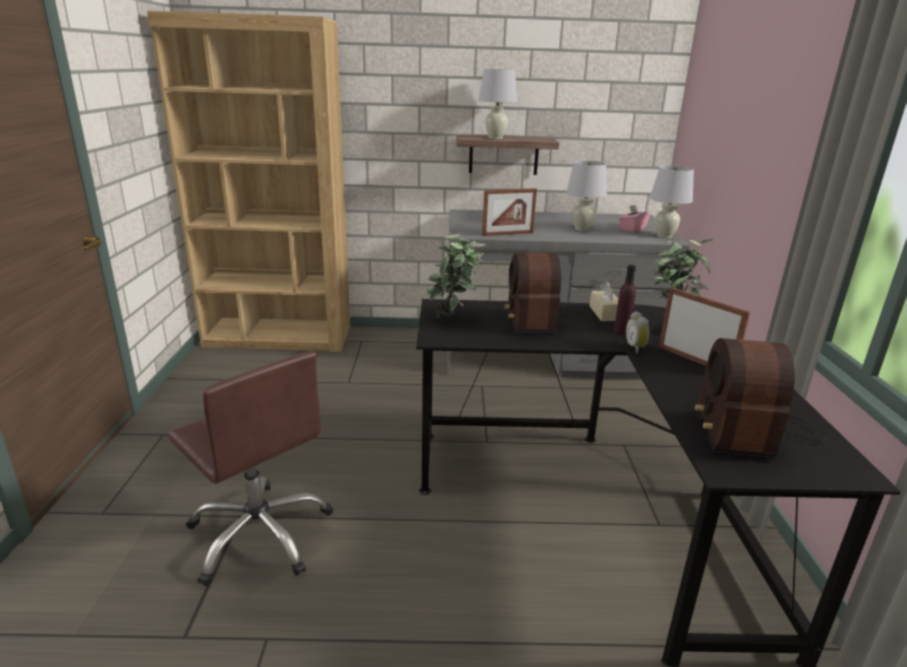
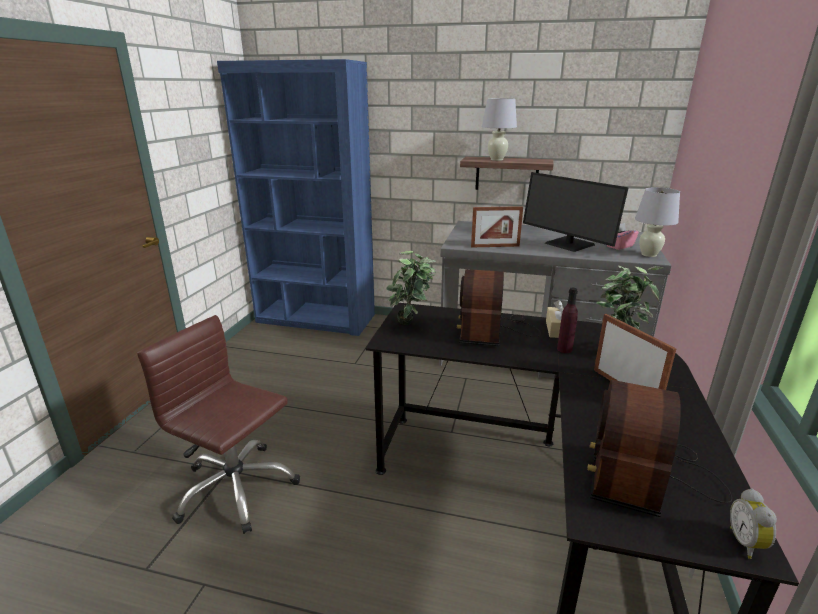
camera: 15 degrees right, 0 degrees up
(260, 534) = (236, 488): brown office chair -> brown office chair turned 150 degrees clockwise
(279, 337) = (316, 319): brown bookcase -> blue bookcase
(581, 229) = (568, 244): white table lamp -> monitor
(636, 348) = (570, 369): alarm clock -> alarm clock (747, 543)

